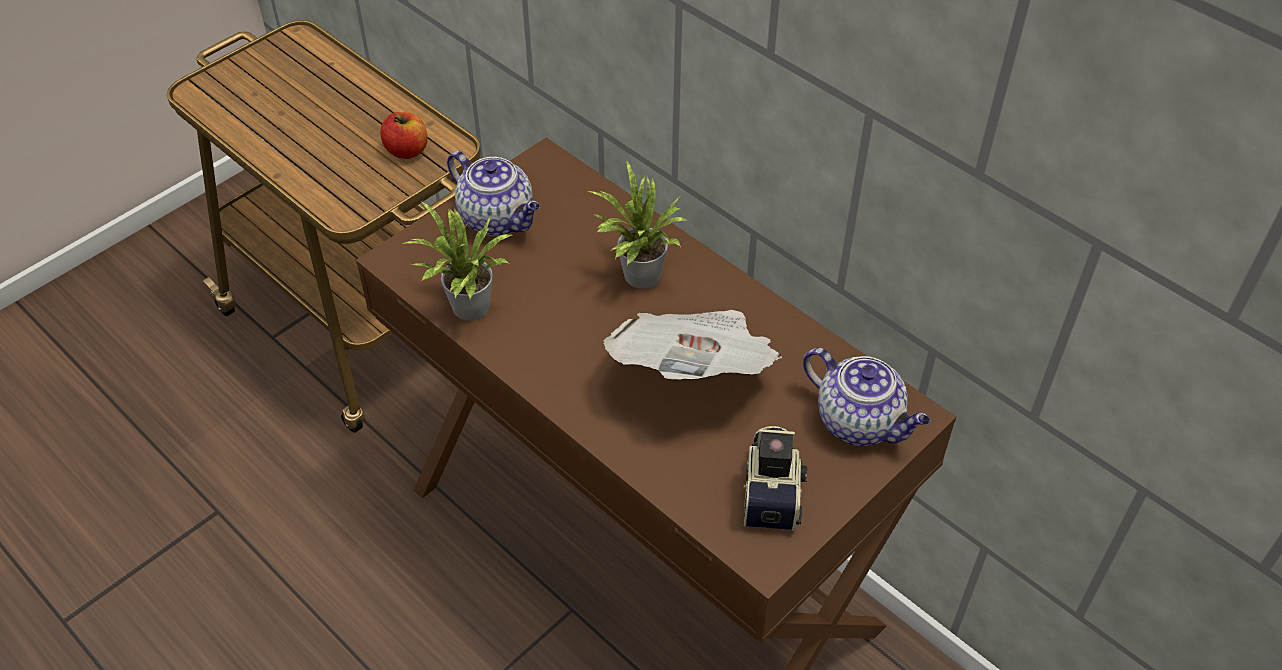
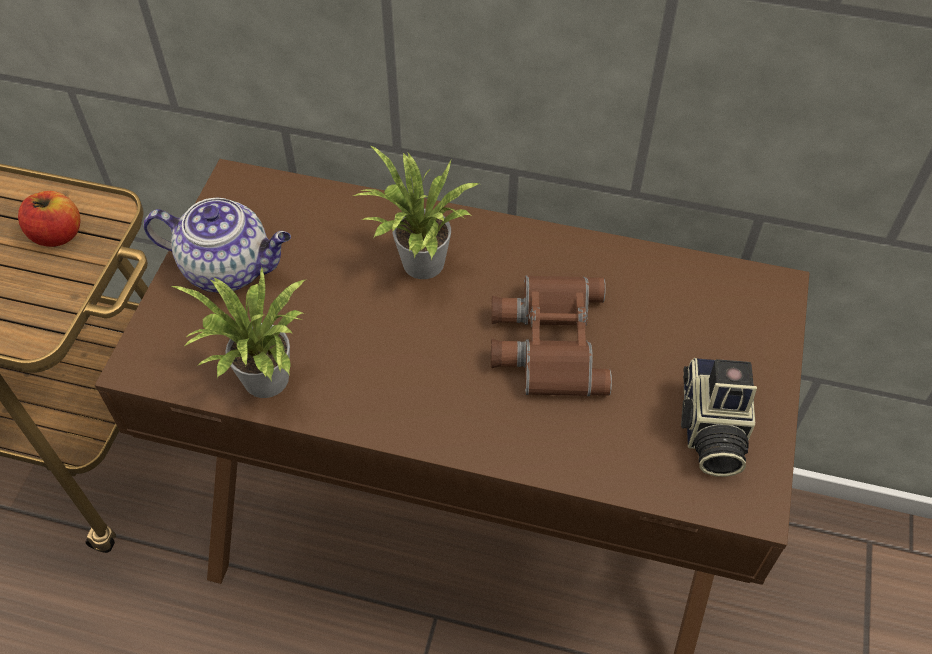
camera: 30 degrees left, 5 degrees up
(694, 371) = (547, 340): newspaper -> brown binoculars
(773, 492) = (710, 430): camera -> camera turned 150 degrees counterclockwise
(860, 422) = (734, 318): teapot -> none

